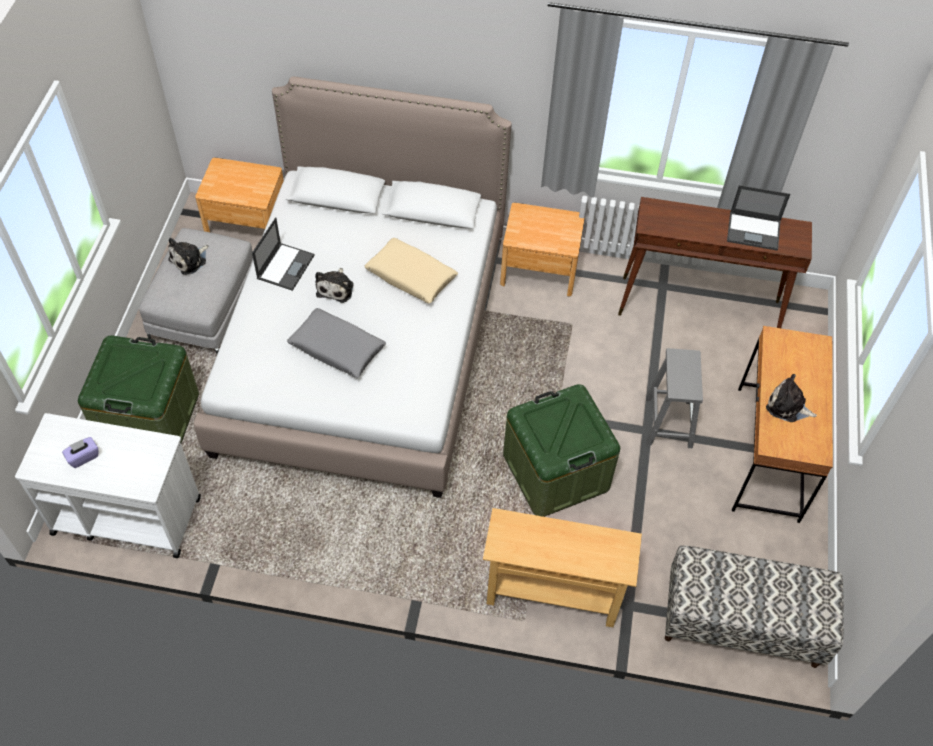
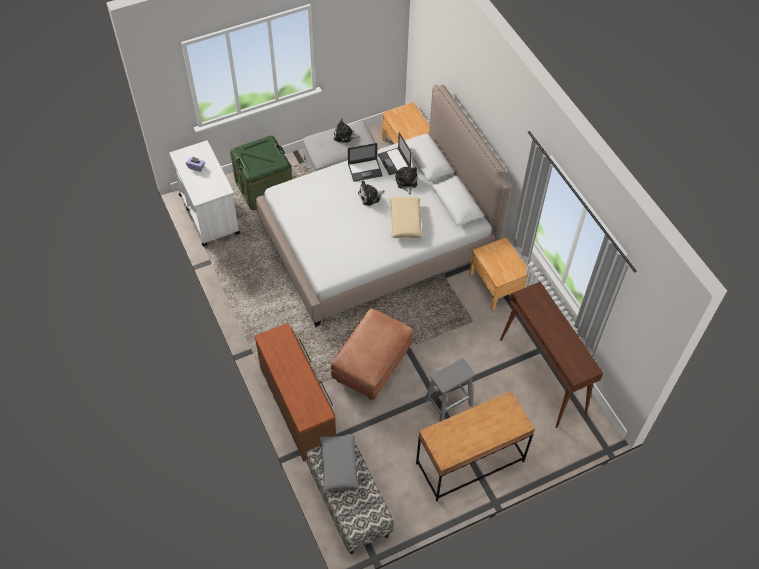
camera: 55 degrees right, 0 degrees up
(337, 349) = (335, 219): grey pillow -> grey pillow (339, 465)
(552, 595) = (298, 406): beige console table -> brown dresser
(556, 471) = (372, 367): green storage box -> brown ottoman
(754, 231) = (567, 347): laptop -> laptop (394, 162)
(788, 406) = (464, 430): plush toy -> plush toy (406, 182)

